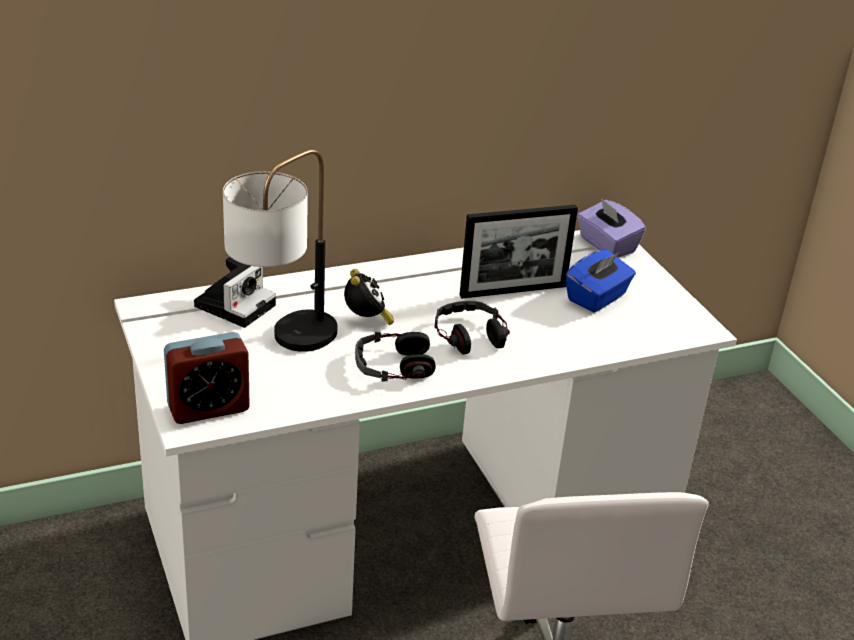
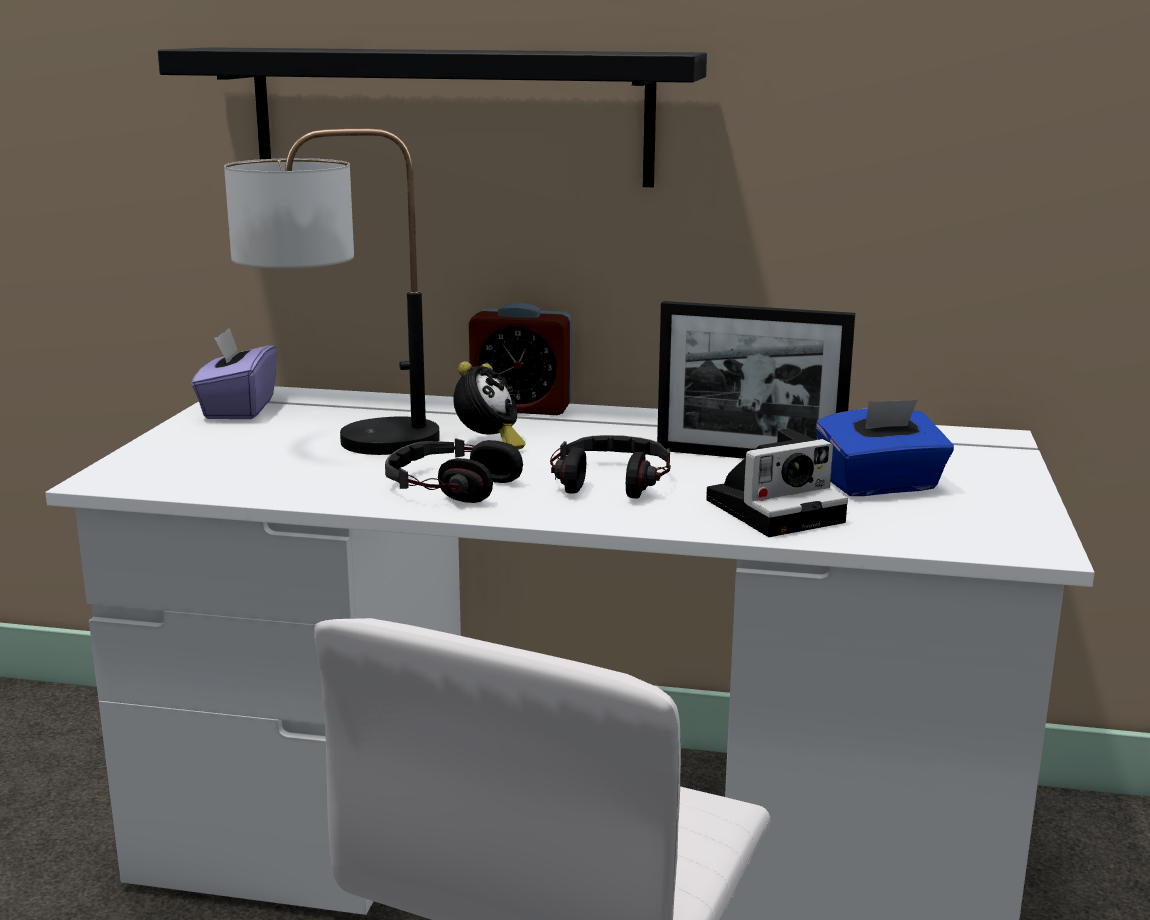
camera: 35 degrees right, 15 degrees down
(208, 408) = (157, 472): alarm clock -> alarm clock (521, 408)
(236, 304) = (351, 407): camera -> camera (777, 509)
(279, 94) = (451, 116): none -> black shelf
(606, 245) = (976, 444): purple tissue box -> purple tissue box (238, 409)

